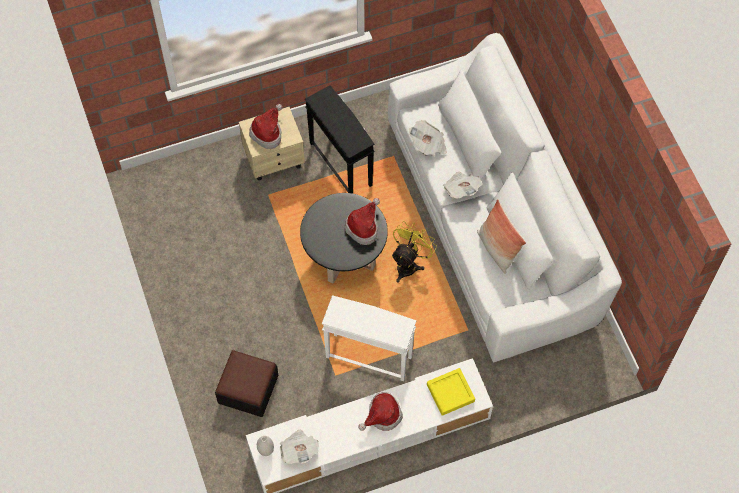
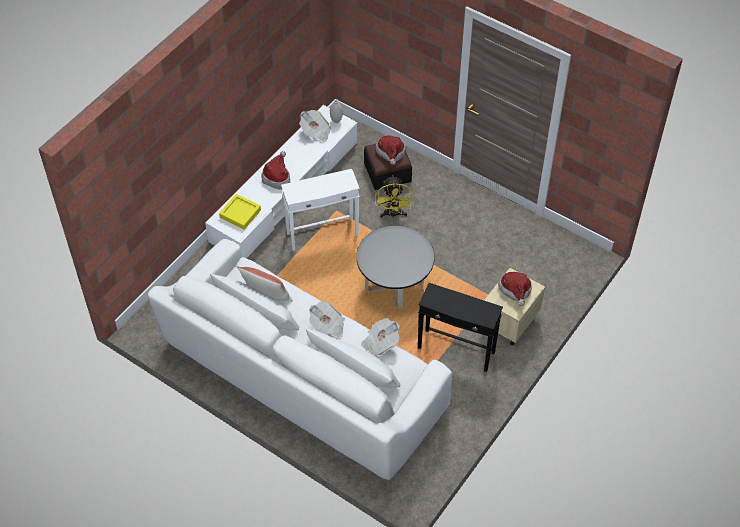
camera: 145 degrees right, 10 degrees down
(363, 227) = (383, 266): hat -> hat (390, 154)
(409, 264) = (342, 308): yellow fan -> yellow fan (393, 214)

